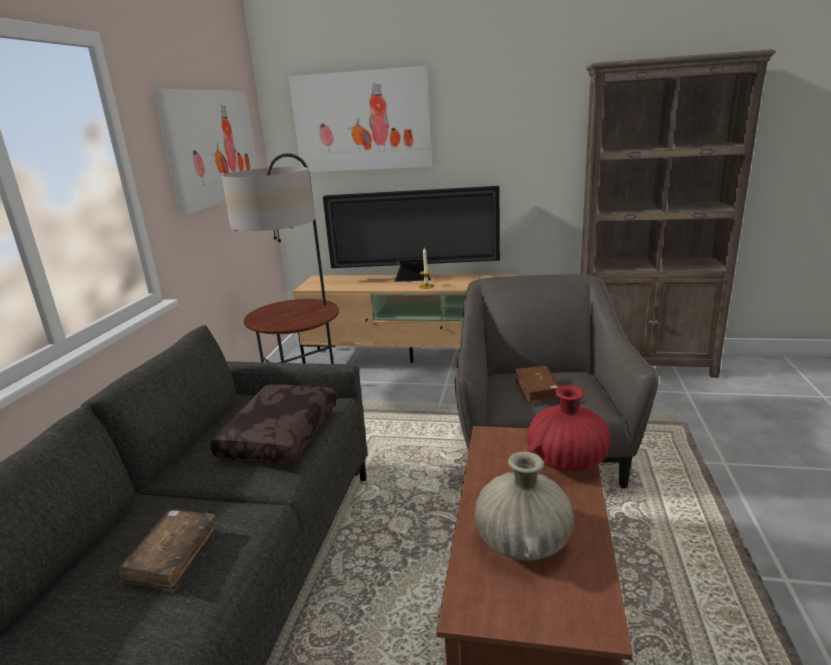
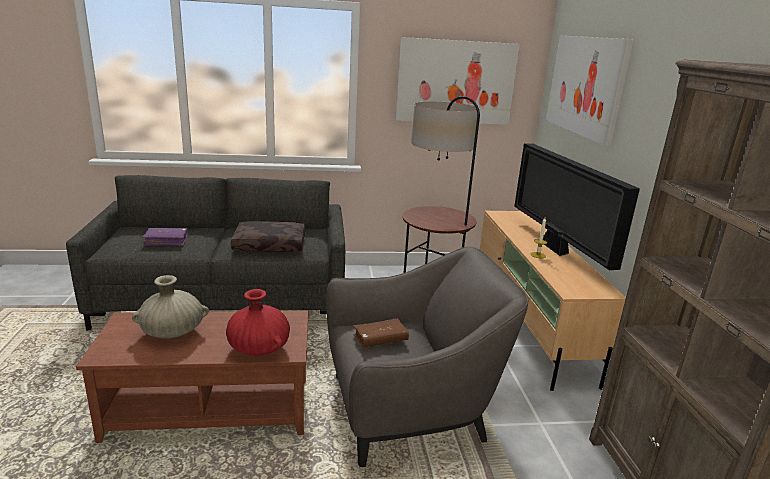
camera: 70 degrees right, 0 degrees up
(172, 557) = (166, 241): brown book -> purple book

